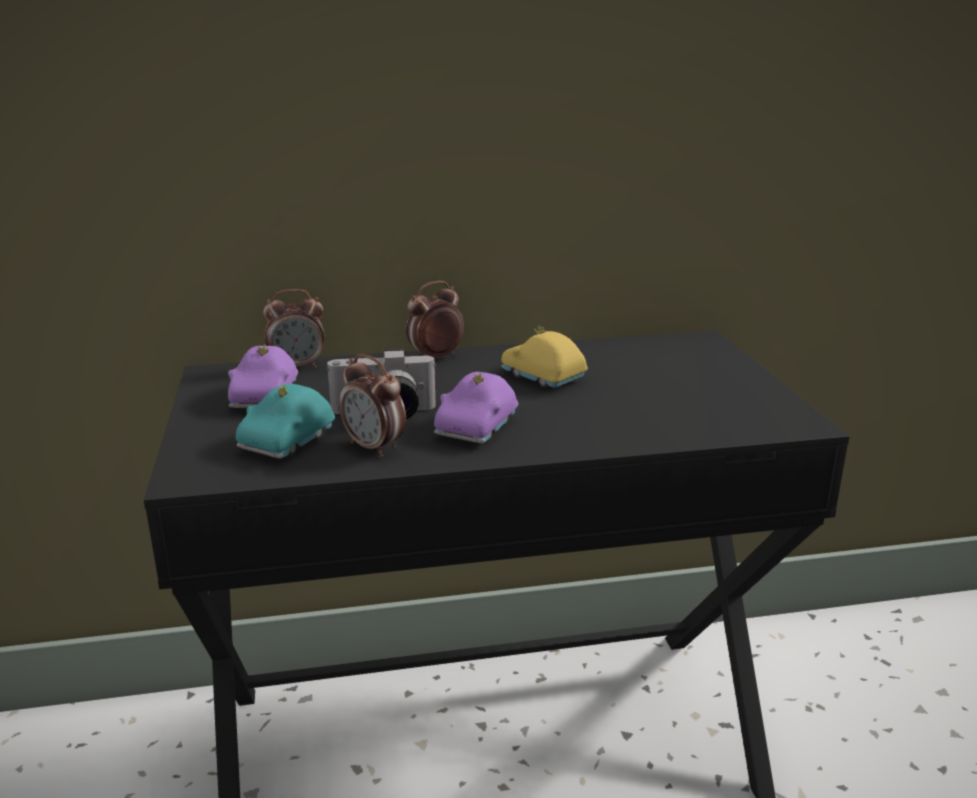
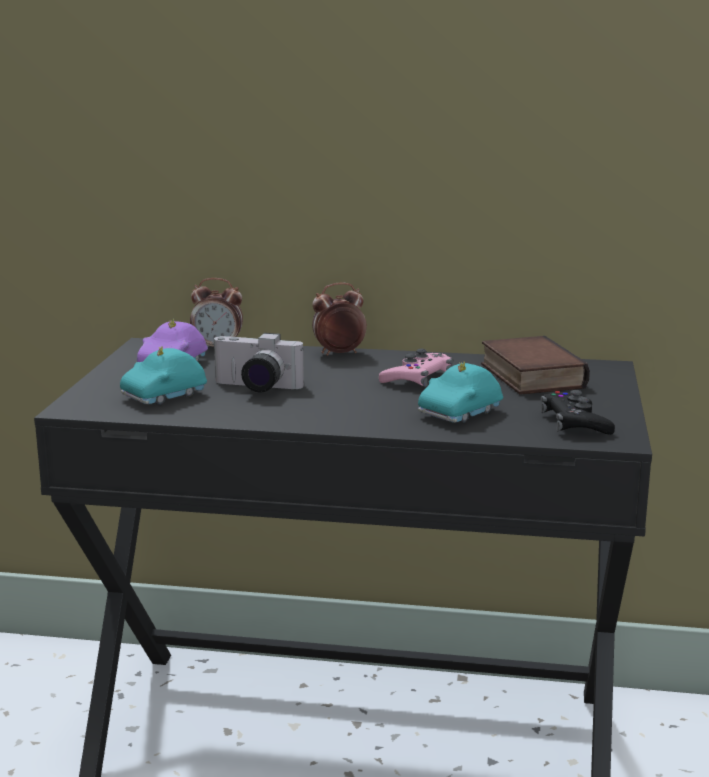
camera: 20 degrees right, 5 degrees down
(374, 447) = (226, 408): alarm clock -> none
(478, 428) = (322, 406): purple toy car -> none
(542, 377) = (417, 378): yellow toy car -> pink game controller
(628, 415) = (461, 413): none -> turquoise toy car
(644, 359) = (528, 375): none -> book
(744, 410) = (575, 423): none -> black game controller

